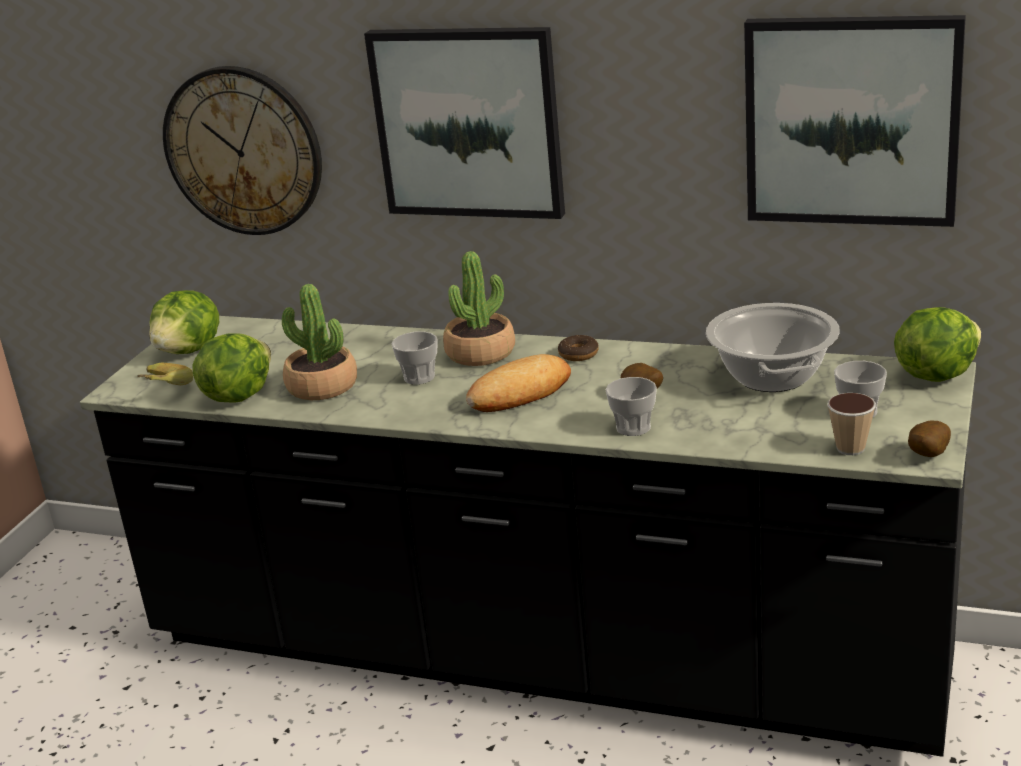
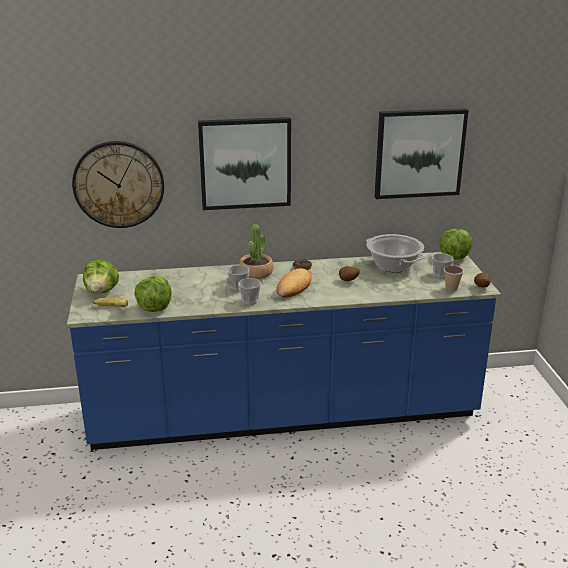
camera: 30 degrees left, 0 degrees up
(322, 386) = (194, 298): potted plant -> none
(539, 657) = (284, 415): black counter -> blue counter
(633, 427) = (358, 294): cup -> cup (250, 301)

